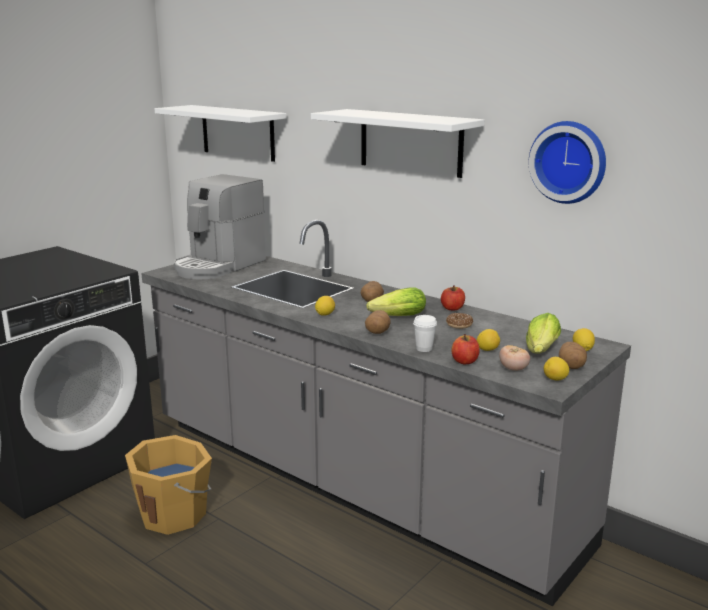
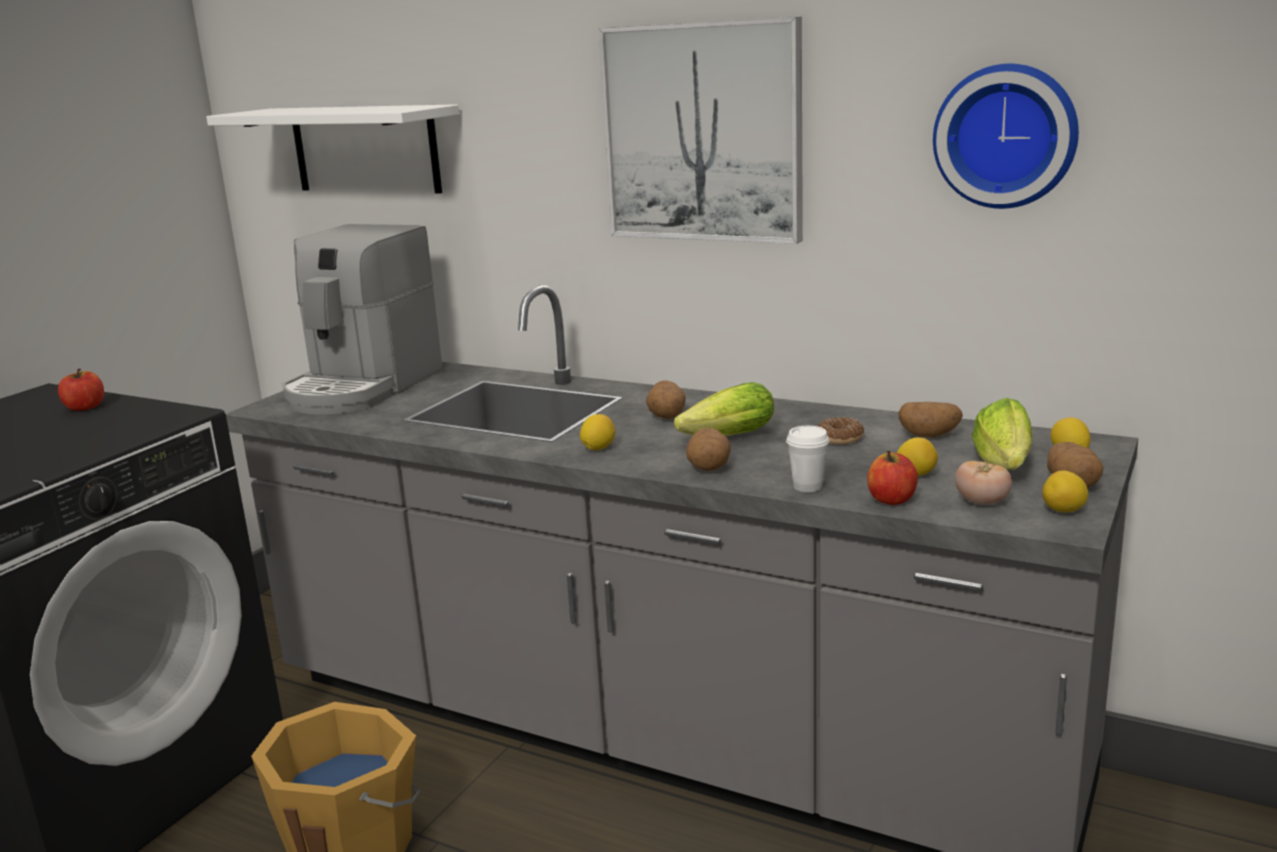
camera: 10 degrees left, 0 degrees up
(410, 142) = (703, 133): white shelf -> picture
(452, 308) = (810, 412): apple -> apple (85, 408)
(510, 329) = (929, 435): none -> potato

